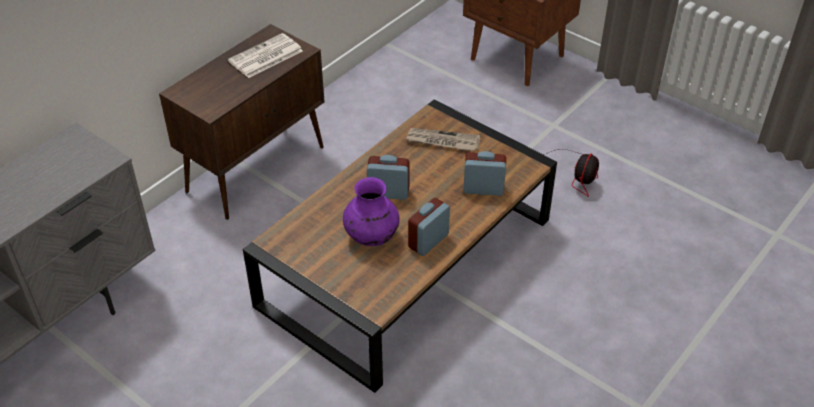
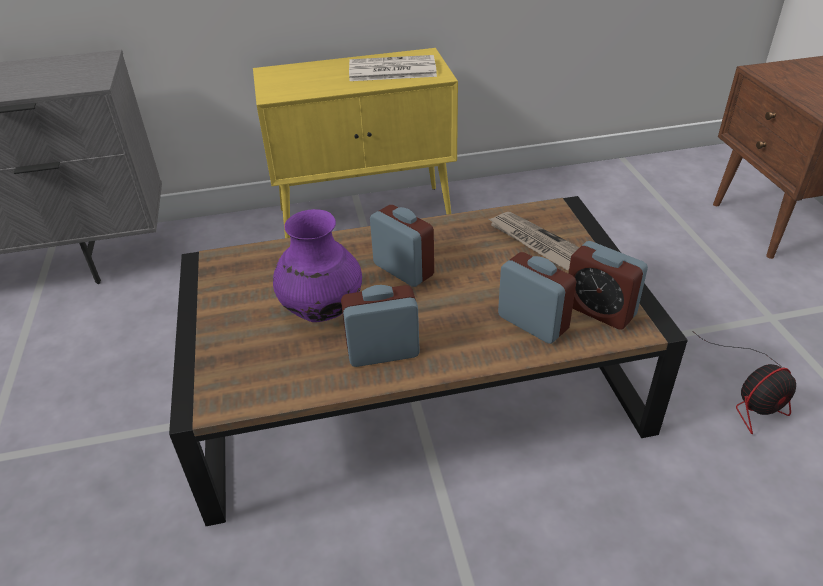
camera: 40 degrees right, 5 degrees down
(257, 168) = (366, 216): brown cabinet -> yellow cabinet
(507, 166) = (599, 310): none -> alarm clock

